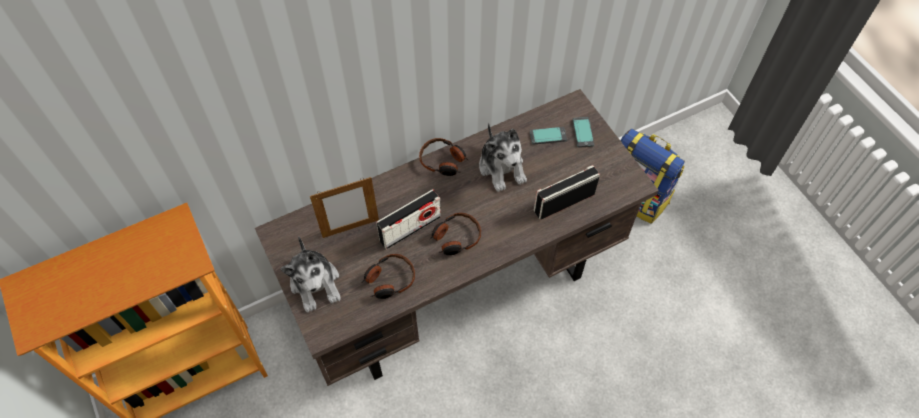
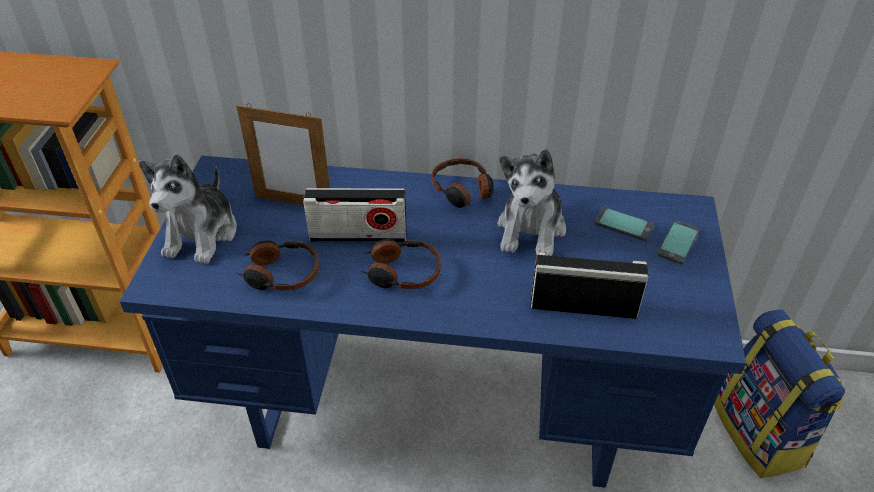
camera: 35 degrees right, 15 degrees down
(460, 287) = (439, 406): brown desk -> blue desk

